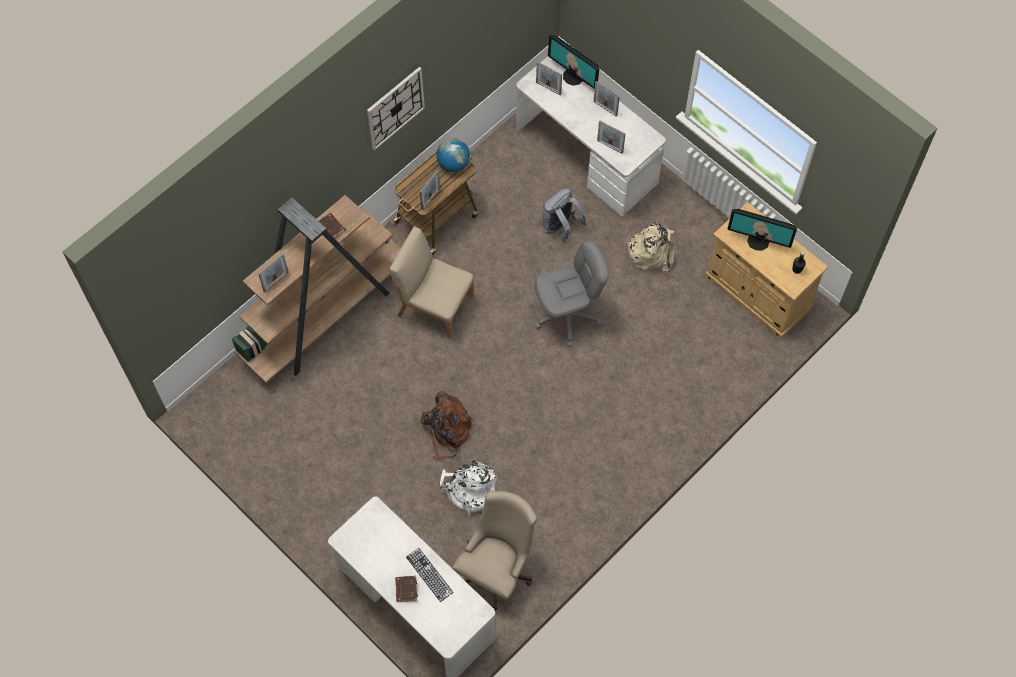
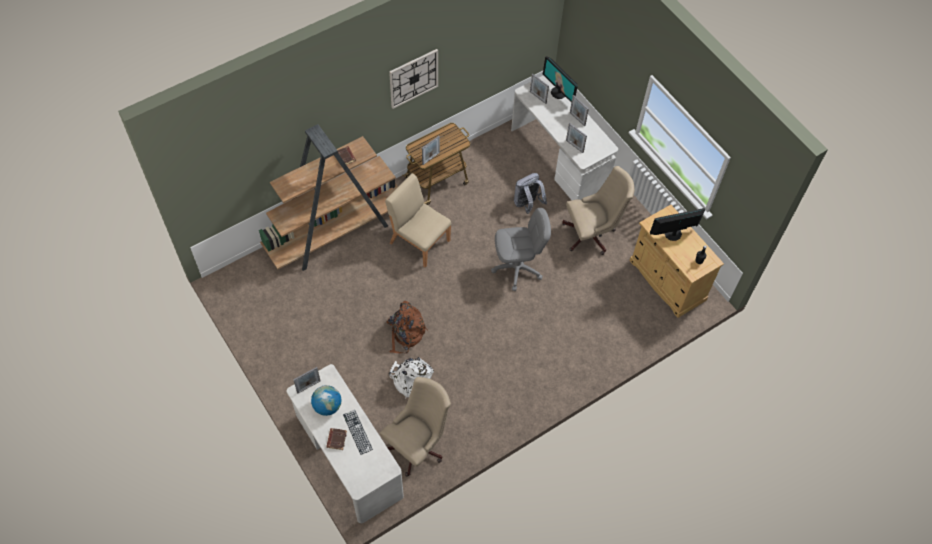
camera: 10 degrees right, 5 degrees down
(276, 281) = (294, 187): picture frame -> picture frame (308, 386)
(453, 164) = (454, 137): globe -> globe (327, 406)
(651, 251) = (592, 234): beige backpack -> beige office chair
(758, 241) = (673, 234): monitor -> monitor turned 135 degrees clockwise

